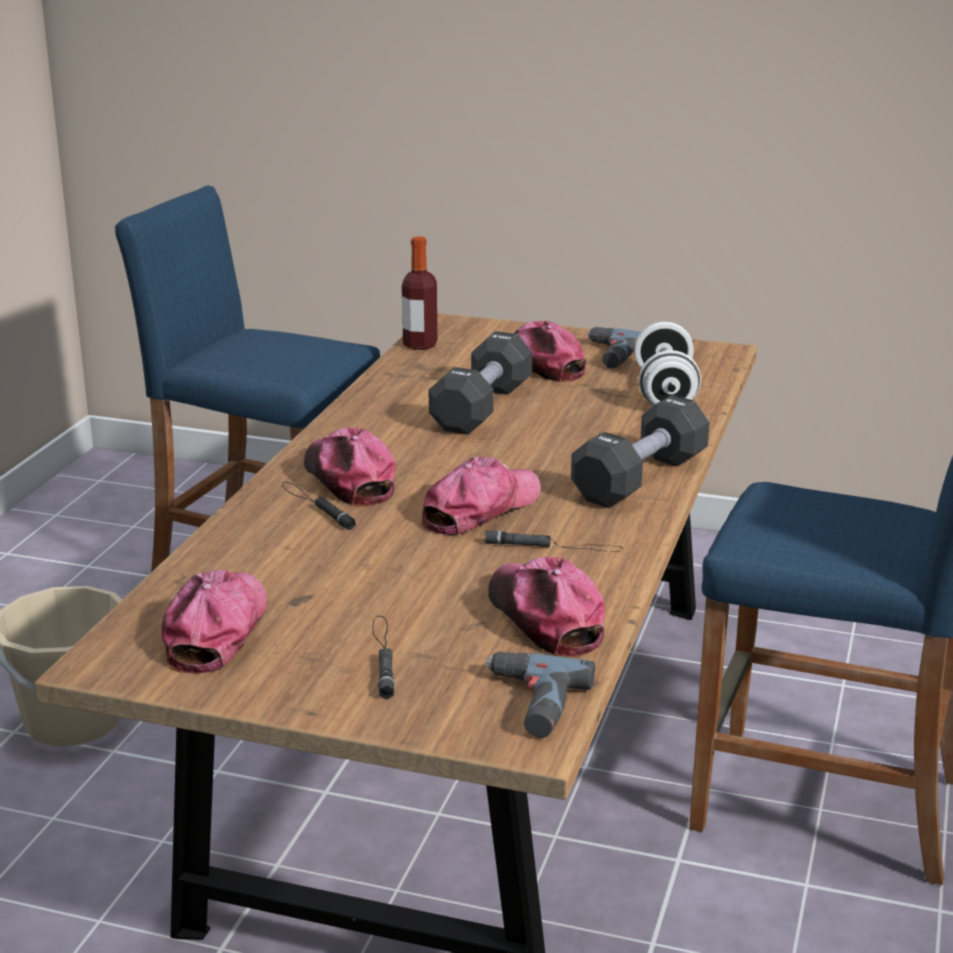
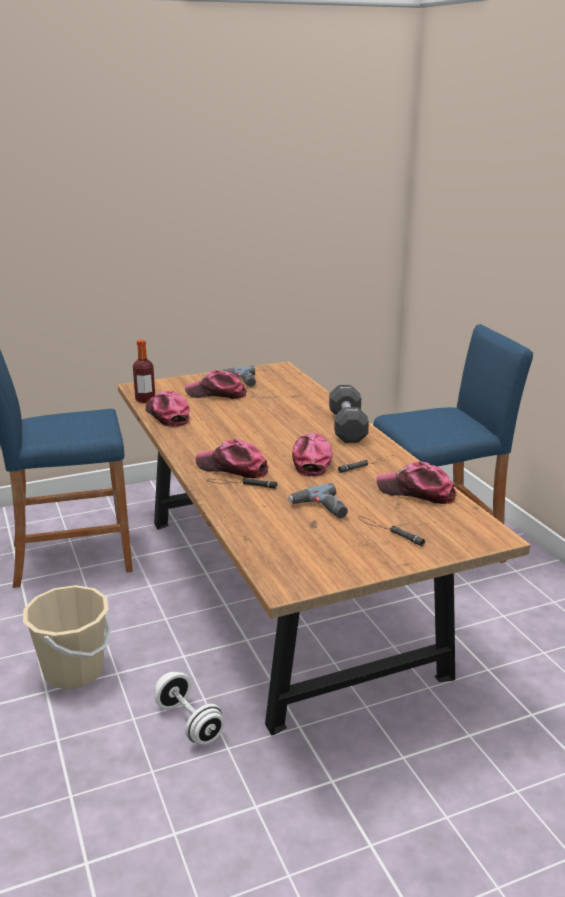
camera: 40 degrees left, 0 degrees up
(217, 631) = (306, 551): cap -> cap (167, 415)
(482, 408) = (229, 419): black dumbbell -> none
(529, 704) = (471, 524): power drill -> power drill (320, 509)
(665, 392) = (291, 390): white dumbbell -> white dumbbell (189, 722)

